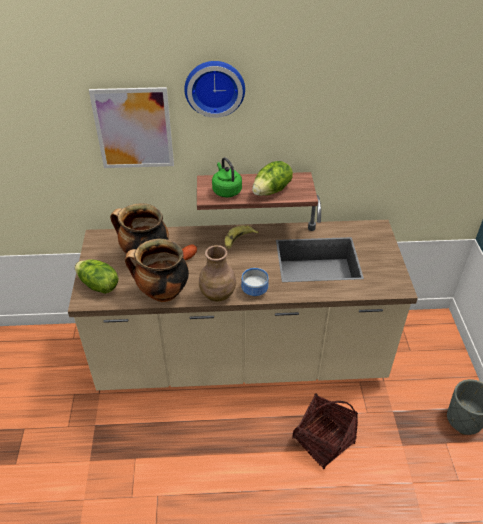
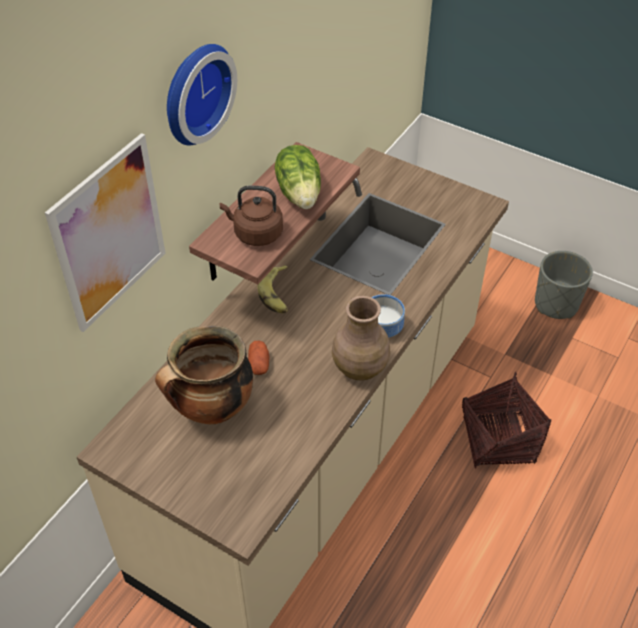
camera: 55 degrees left, 5 degrees up
(98, 285) = (225, 495): lettuce -> none
(162, 293) = (308, 426): cooking pot -> none
(226, 190) = (255, 234): green kettle -> brown kettle

